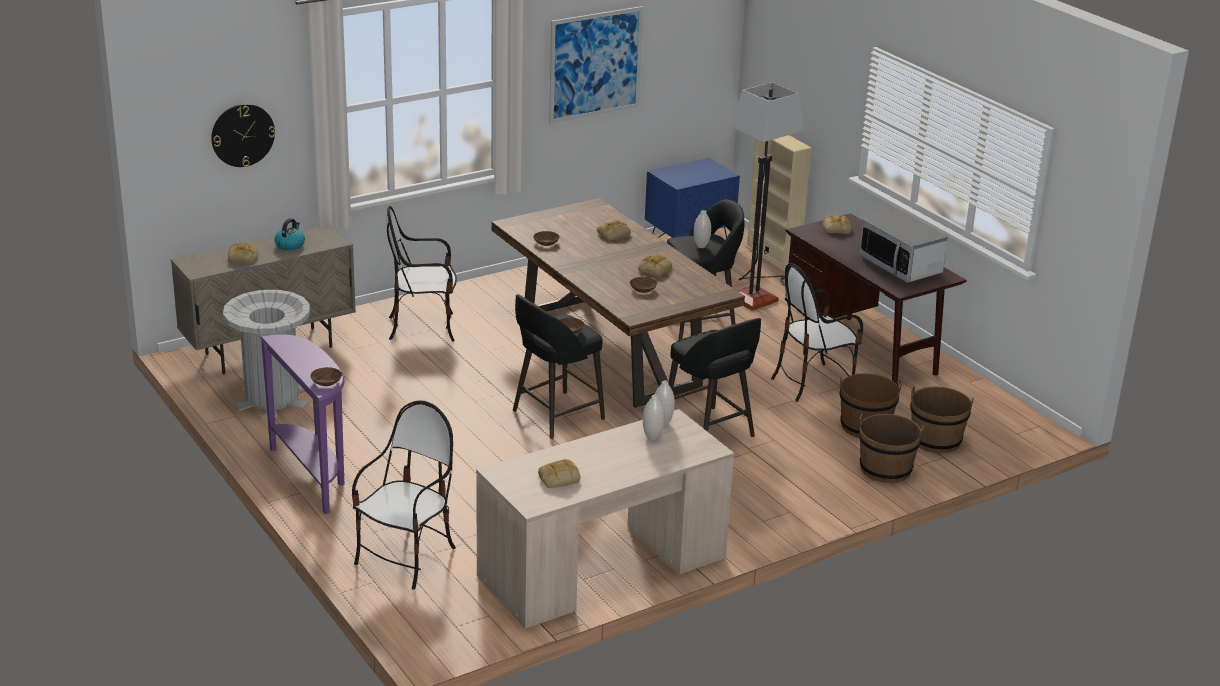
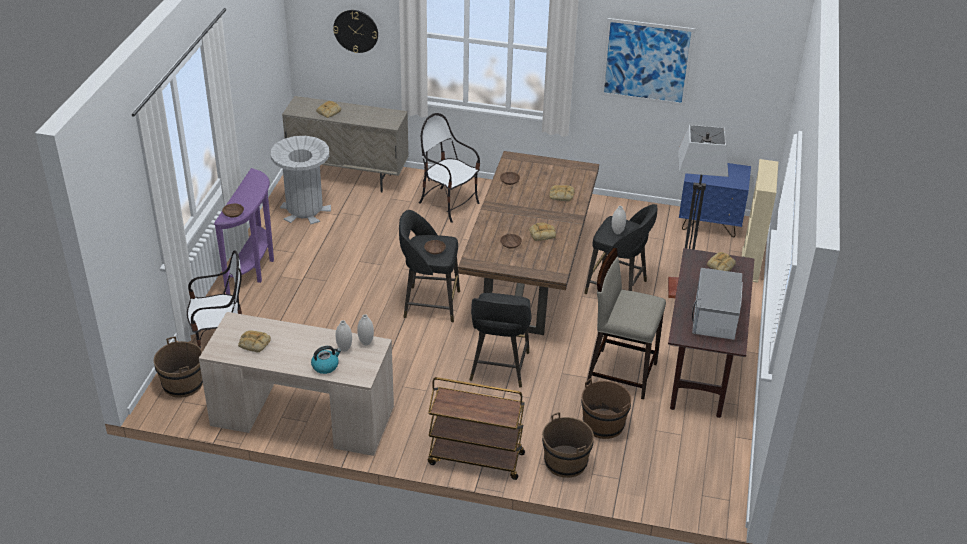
camera: 45 degrees right, 10 degrees up
(290, 245) = (364, 115): kettle -> kettle (325, 366)
(813, 383) = (621, 373): chair -> beige stool
(813, 509) = (475, 459): none -> brown cart
(935, 440) = (634, 463): brown bucket -> brown bucket (183, 384)

